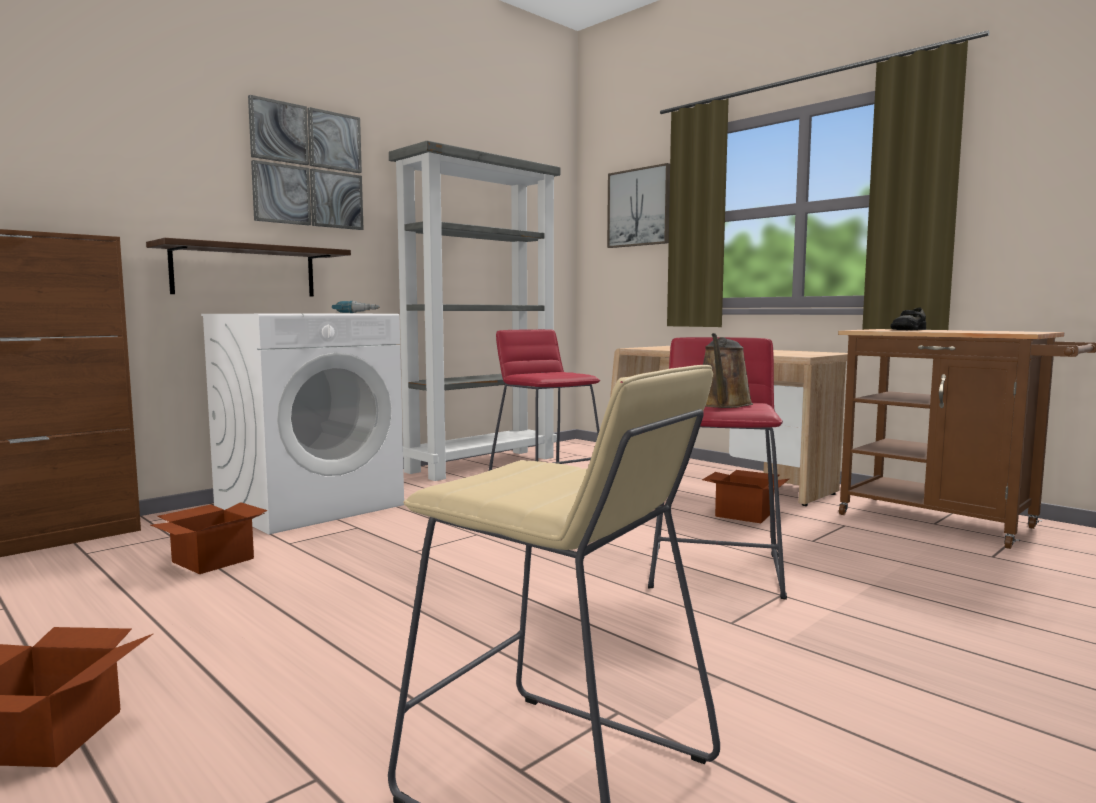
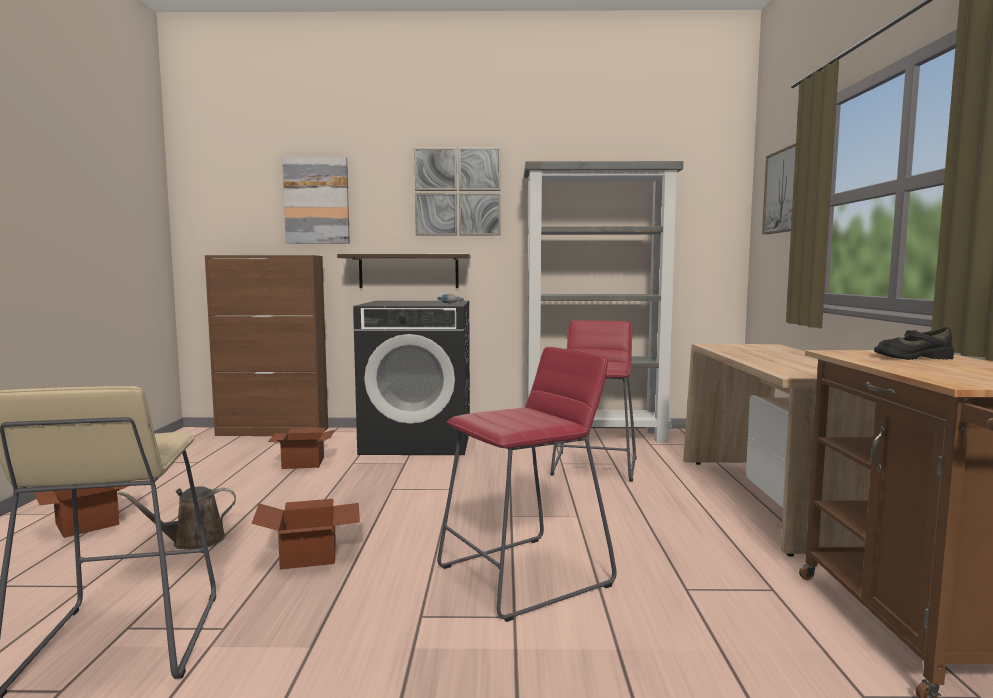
camera: 45 degrees right, 0 degrees up
(88, 149) = (317, 201): none -> picture
(310, 505) = (418, 441): white washing machine -> black washing machine
(722, 405) = (517, 418): brown watering can -> brown watering can (193, 541)
(745, 514) = (695, 542): cardboard box -> cardboard box (310, 555)

